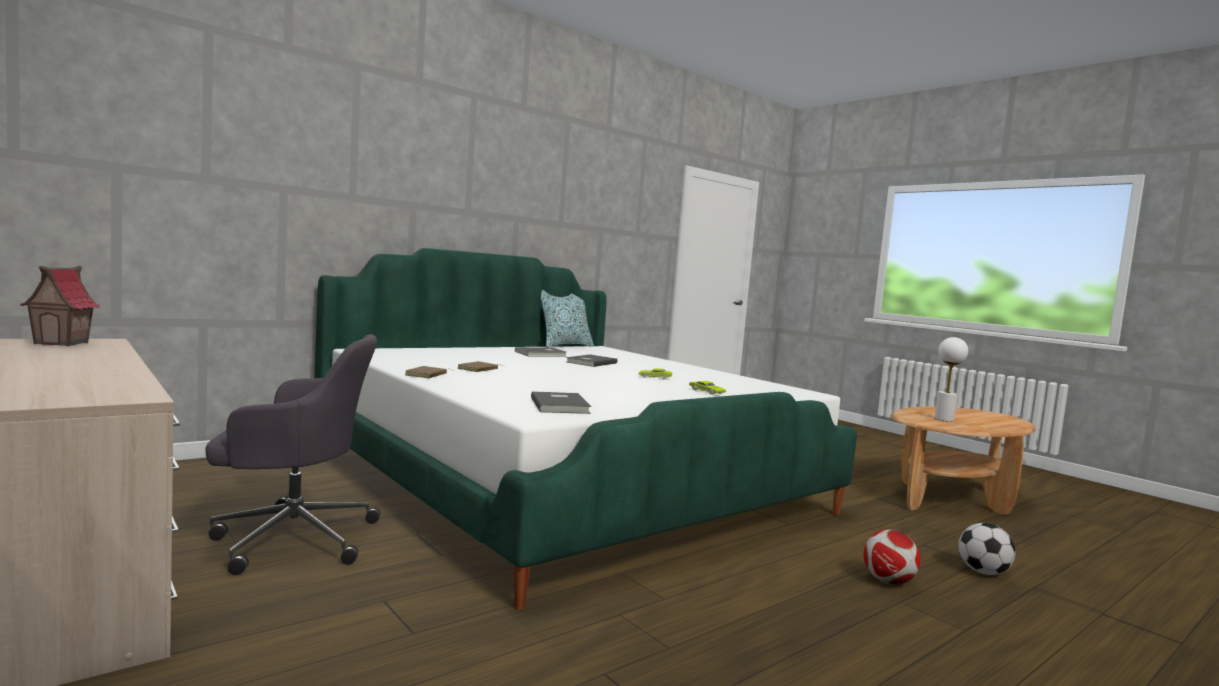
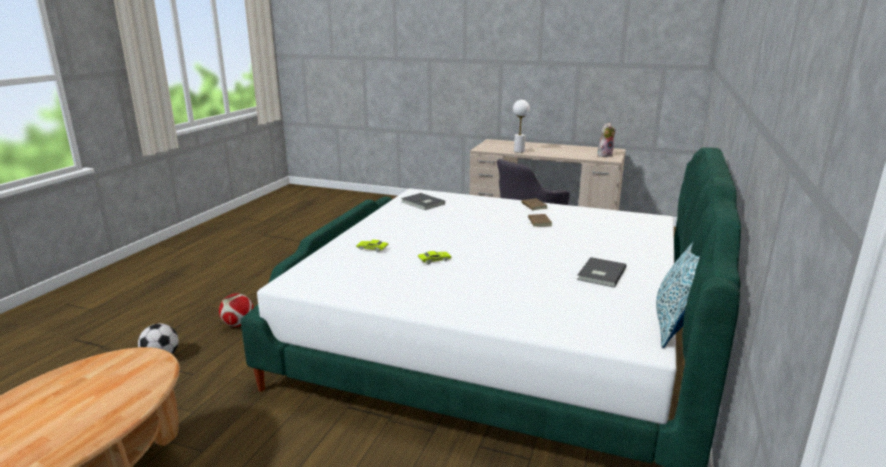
camera: 150 degrees right, 15 degrees up
(62, 343) = (604, 155): toy house -> plush toy
(590, 362) = (529, 271): grey book -> none
(944, 419) = (104, 386): white table lamp -> white table lamp (519, 151)

